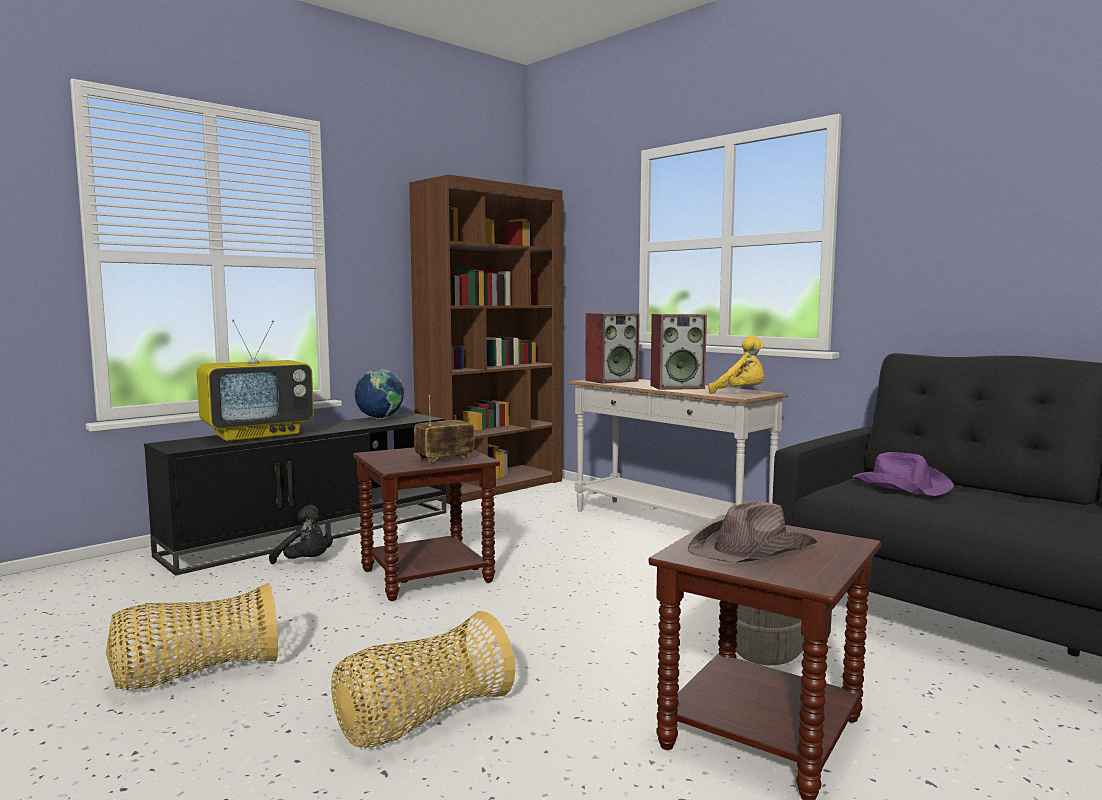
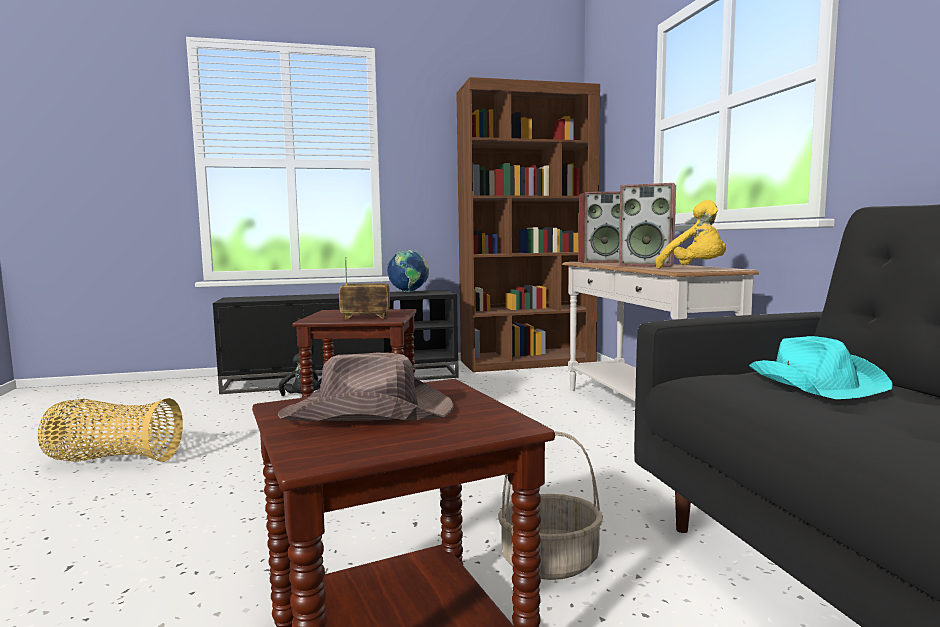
camera: 30 degrees right, 0 degrees up
(258, 434) = (300, 296): television -> none
(422, 720) = (163, 533): basket -> none
(900, 485) = (814, 383): purple hat -> turquoise hat

